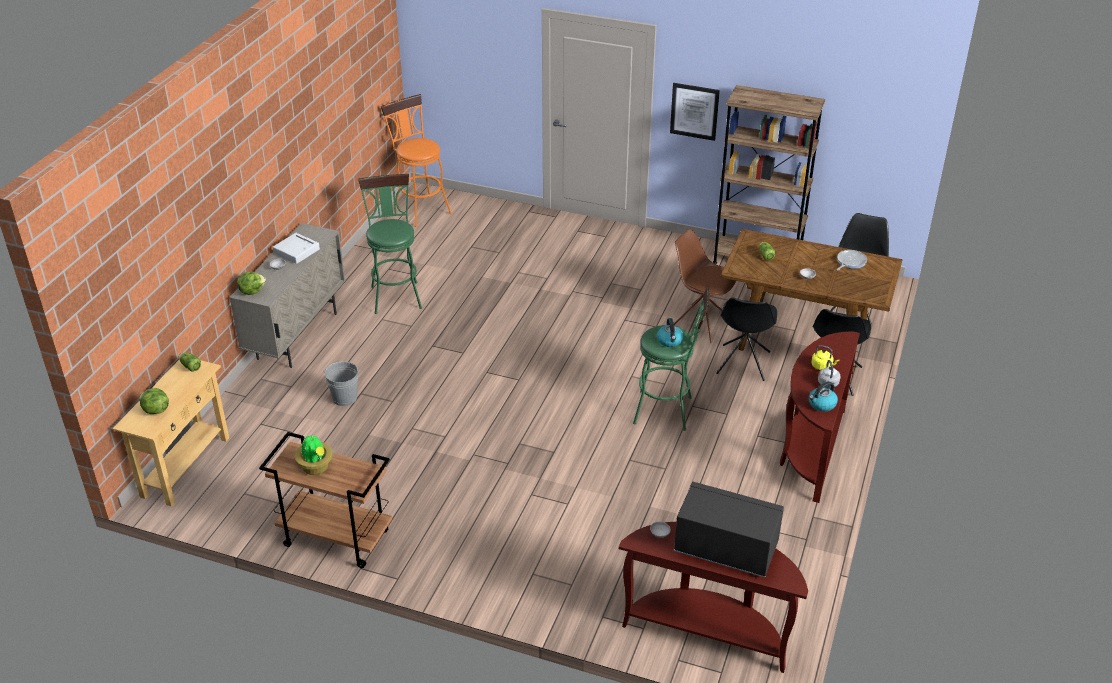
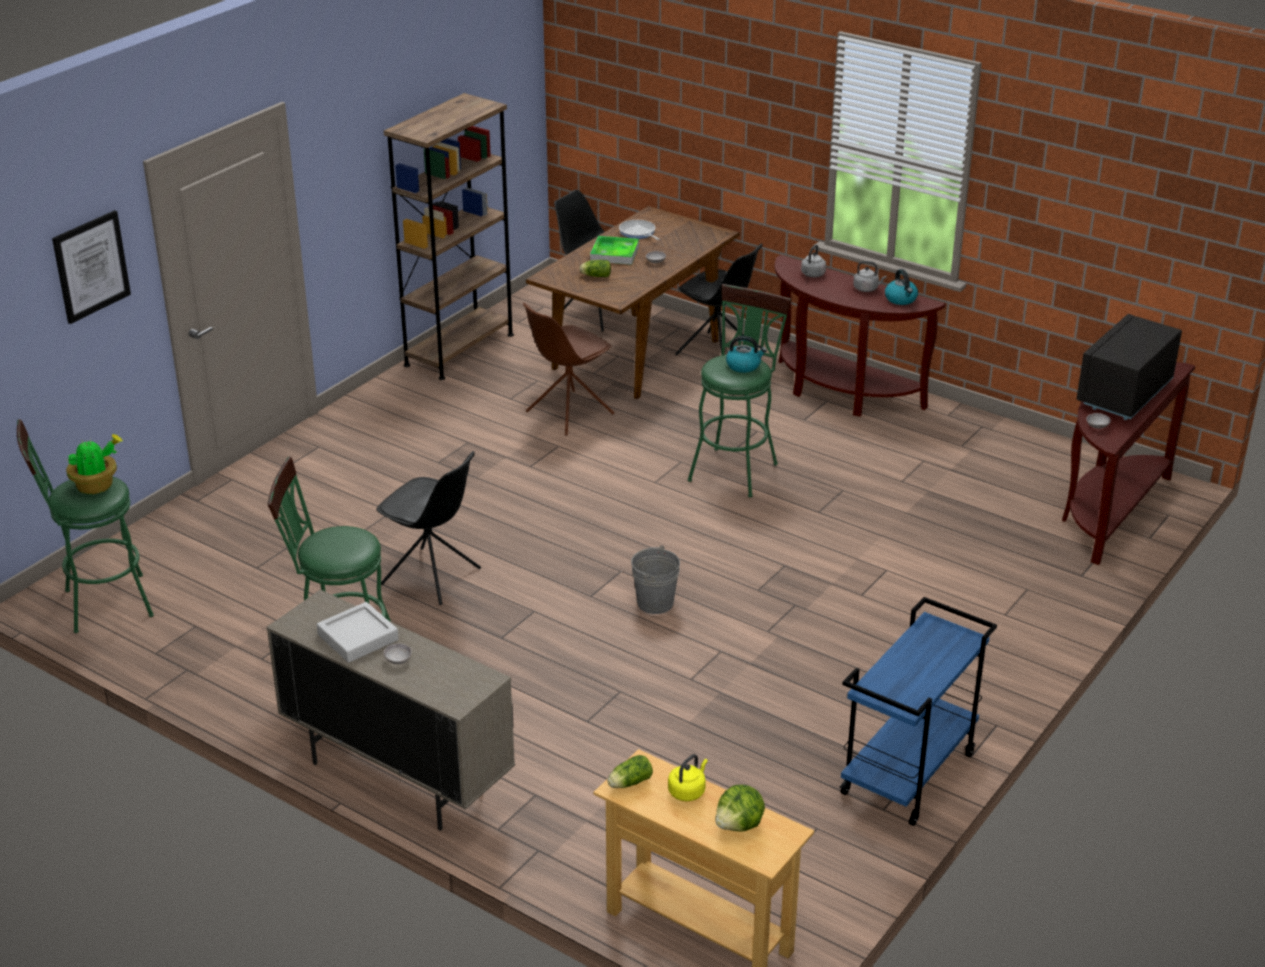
camera: 75 degrees left, 5 degrees down
(252, 291) = (456, 693): lettuce -> none
(316, 468) = (914, 672): potted plant -> potted plant (97, 486)
(335, 539) = (908, 775): brown cart -> blue cart
(345, 398) = (591, 738): grey bucket -> grey bucket (655, 603)
(420, 209) = (99, 605): orange stool -> green stool
(694, 111) = (343, 200): picture -> picture (91, 266)
(743, 363) = (666, 402): black chair -> black chair (432, 577)
(807, 257) = (614, 253): none -> tray
(822, 366) = (834, 285): yellow kettle -> yellow kettle (688, 791)
(834, 353) = (812, 275): none -> grey kettle

